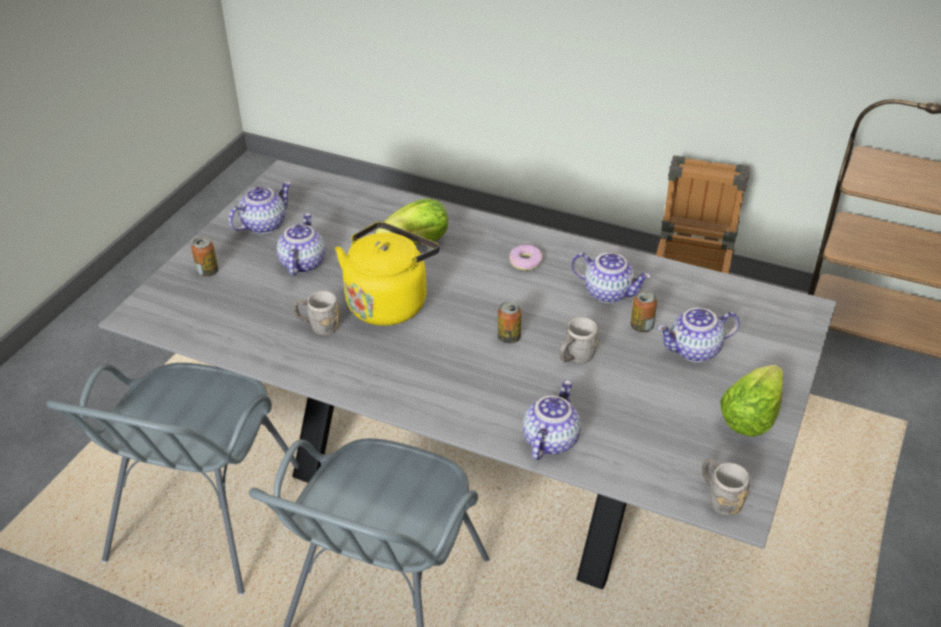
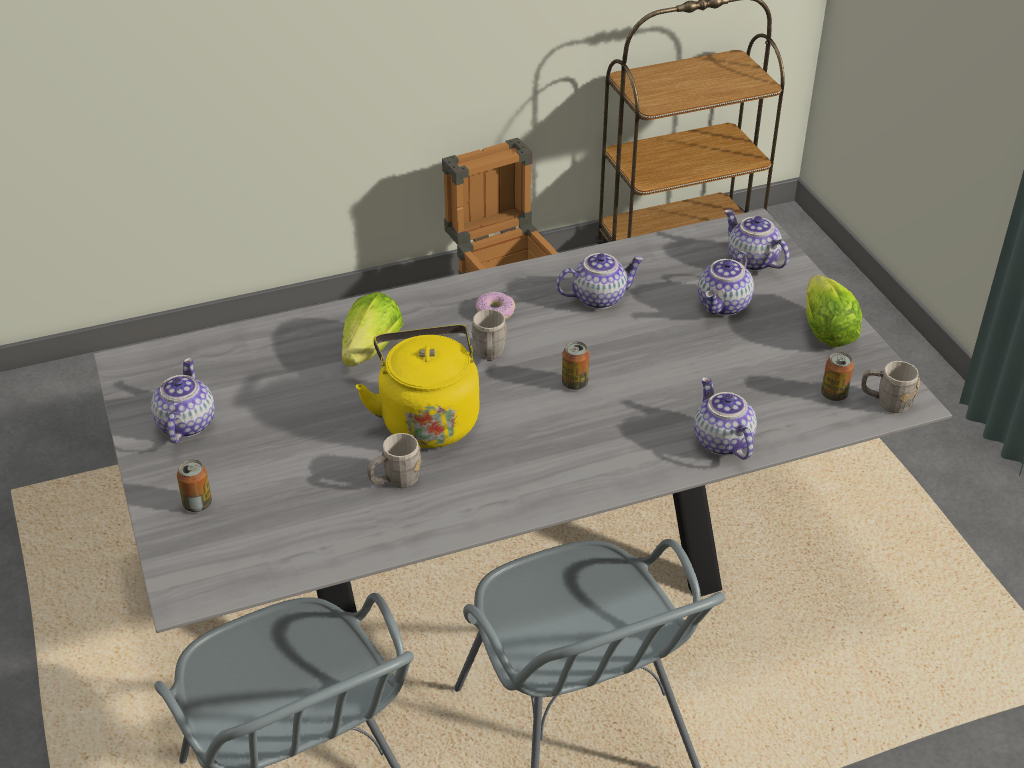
camera: 45 degrees left, 0 degrees up
(301, 263) = (287, 436): teapot -> teapot (751, 261)
(575, 358) = (649, 366): grey mug -> grey mug (489, 355)
(641, 327) = (661, 310): can -> can (834, 394)

